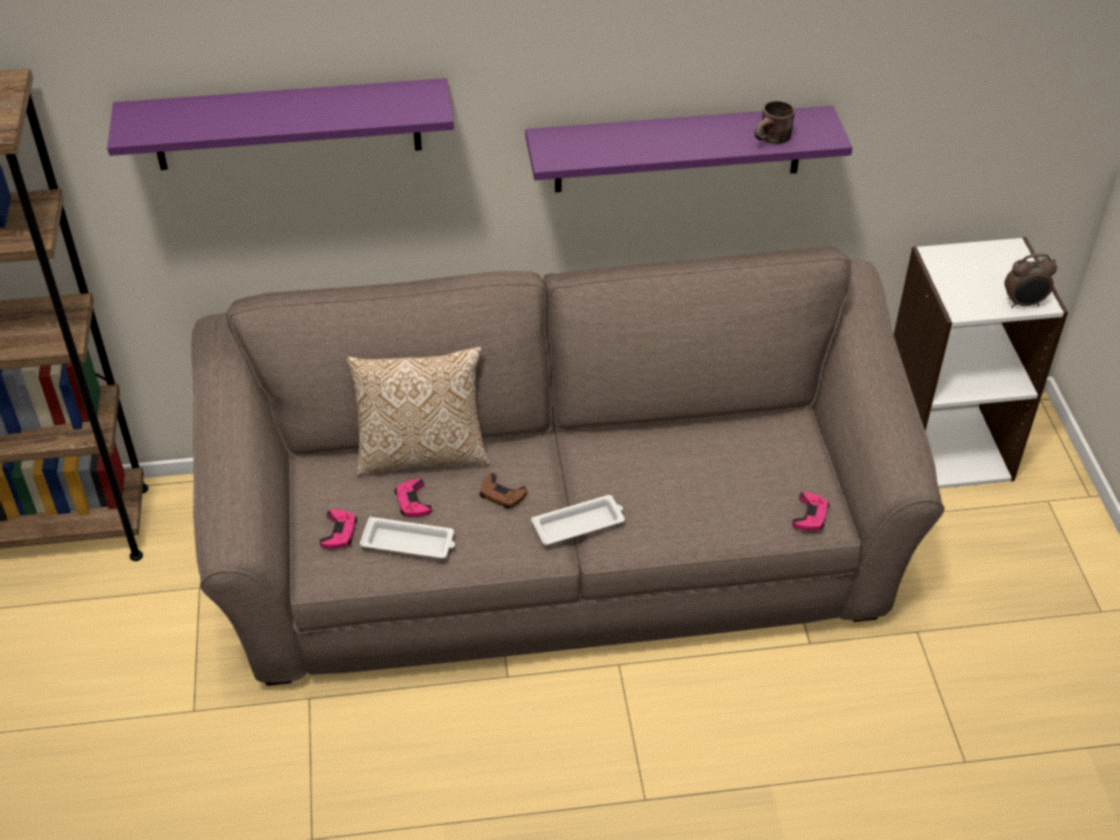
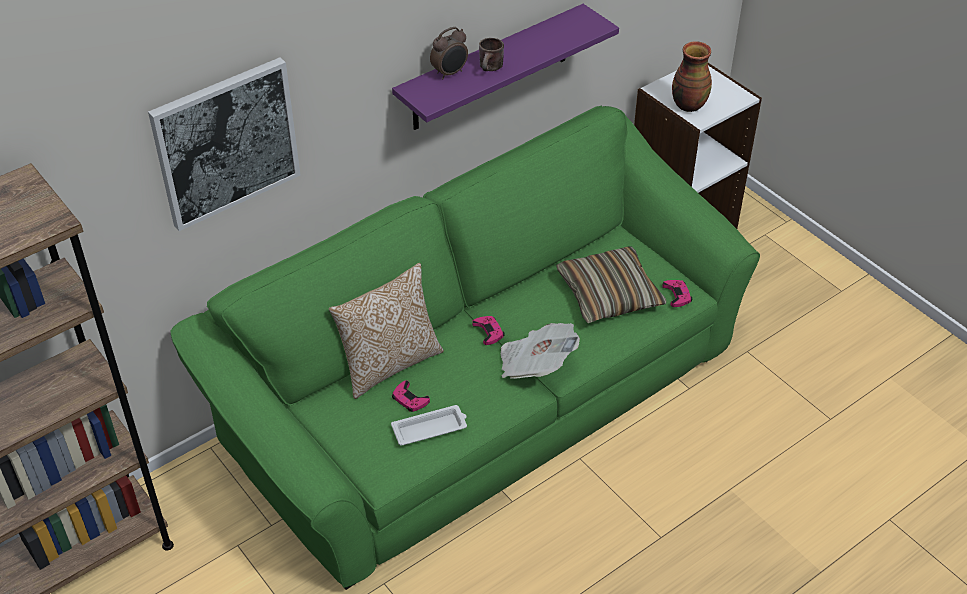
camera: 30 degrees left, 0 degrees up
(287, 124) = (226, 142): purple shelf -> picture
(339, 532) = (374, 443): pink game controller -> pink game controller (488, 332)
(501, 494) = (468, 367): brown game controller -> none
(560, 549) = (483, 399): brown sofa -> green sofa
(579, 524) = (536, 365): white tray -> newspaper
(727, 480) = (609, 294): none -> pillow
(773, 141) = (566, 40): brown mug -> brown mug (491, 68)
(961, 287) = (688, 105): none -> vase
(1024, 303) = (732, 102): alarm clock -> alarm clock (450, 73)

